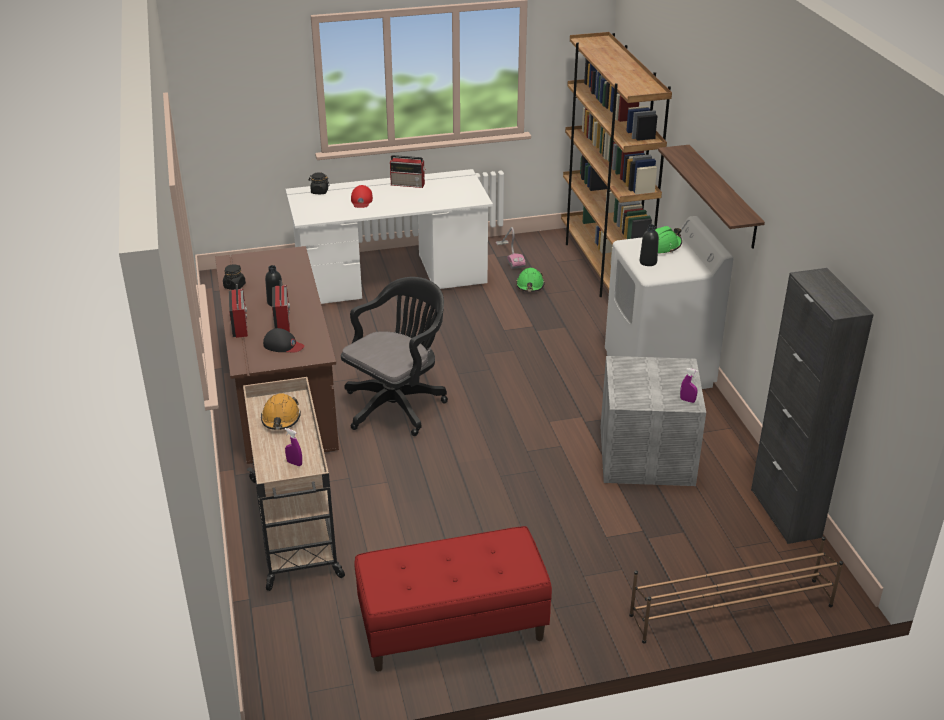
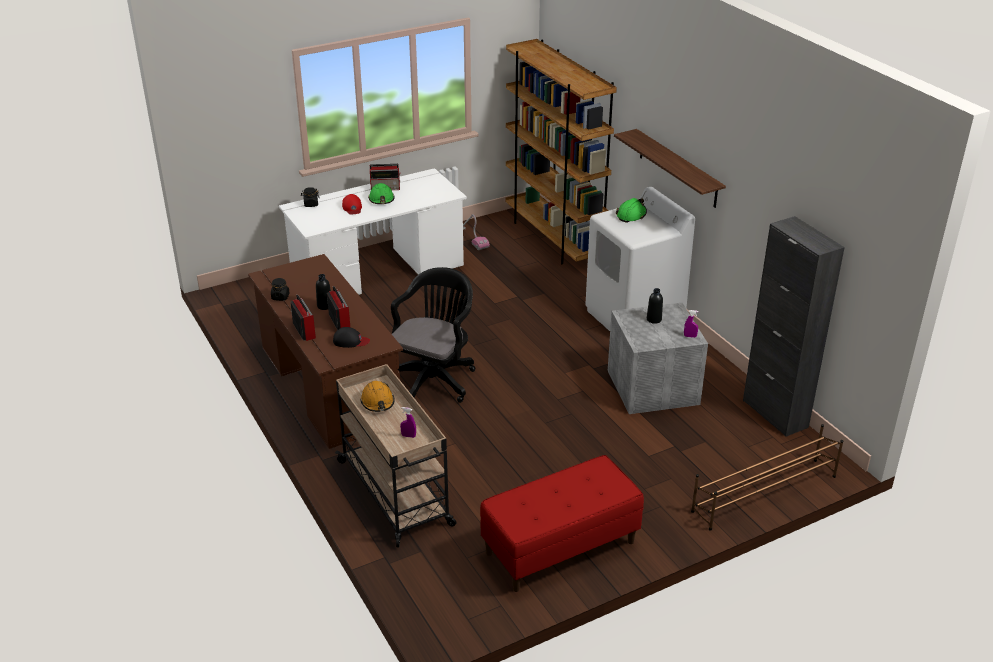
camera: 15 degrees left, 0 degrees up
(530, 286) = (500, 262): green hard hat -> green hard hat (381, 199)
(648, 262) = (626, 229): black bottle -> black bottle (654, 319)

